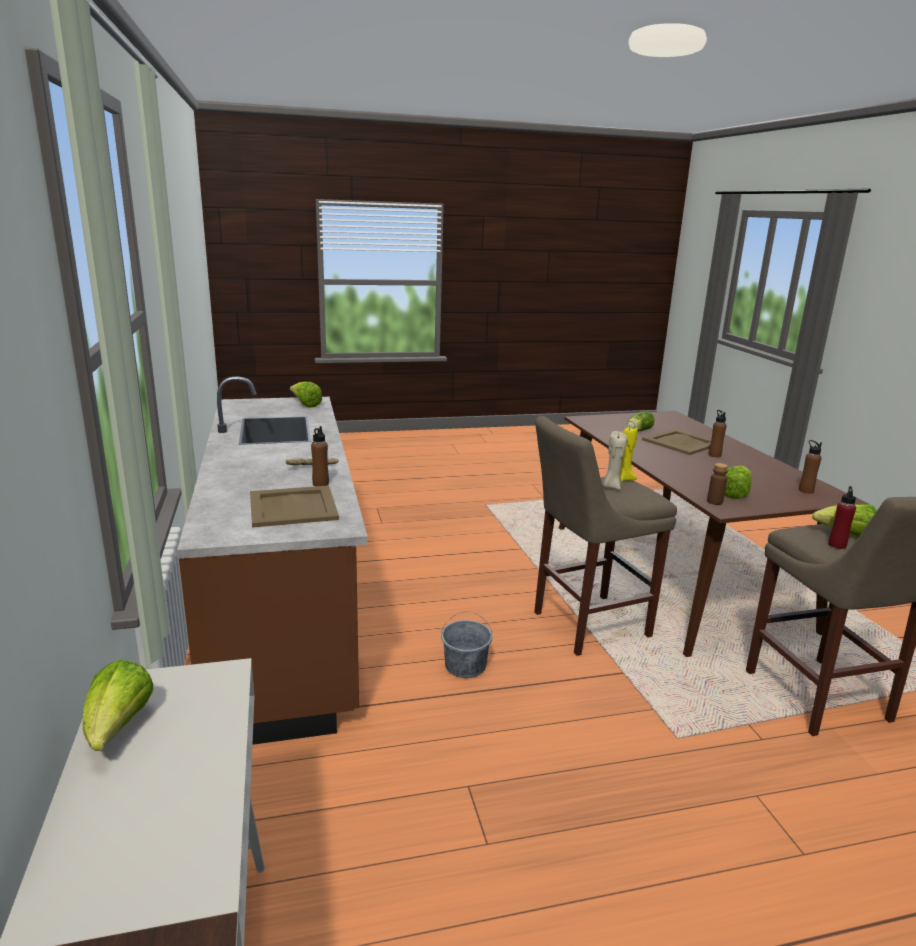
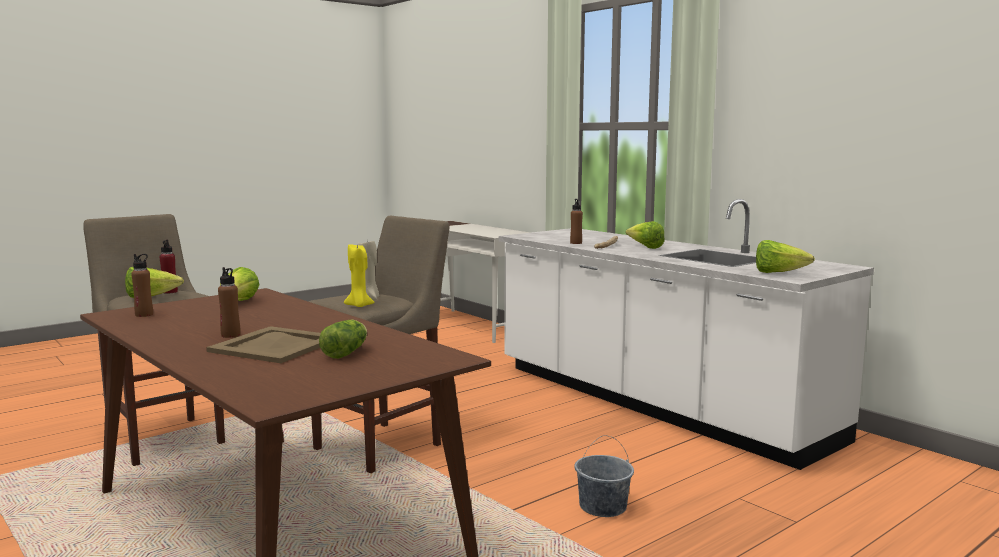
camera: 155 degrees right, 10 degrees down
(118, 728) = (506, 231): lettuce -> lettuce (645, 247)
(284, 608) = (655, 402): brown counter -> white counter
(293, 507) = (562, 237): beige tray -> none
(465, 666) = (470, 402): grey bucket -> grey bucket (602, 506)
(714, 502) = (264, 295): brown bottle -> none

